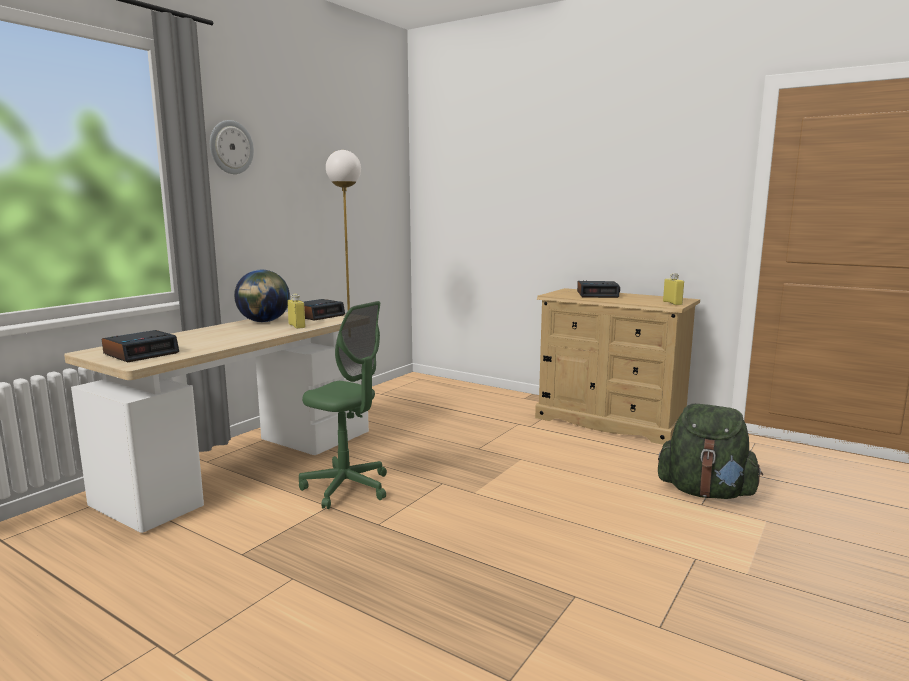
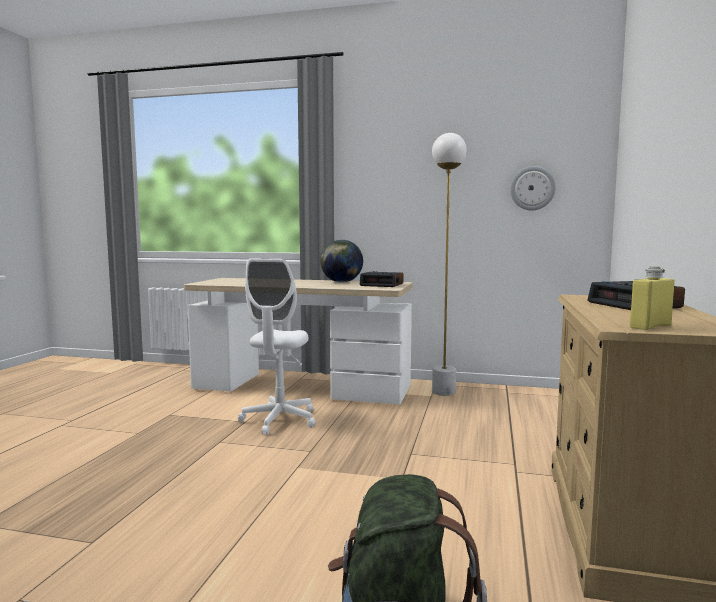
camera: 70 degrees right, 5 degrees down
(142, 353) = (225, 281): alarm clock -> none
(231, 147) = (366, 145): wall clock -> wall clock (532, 188)
(297, 326) = (333, 286): yellow bottle -> none
(346, 488) = (279, 420): green office chair -> white office chair

